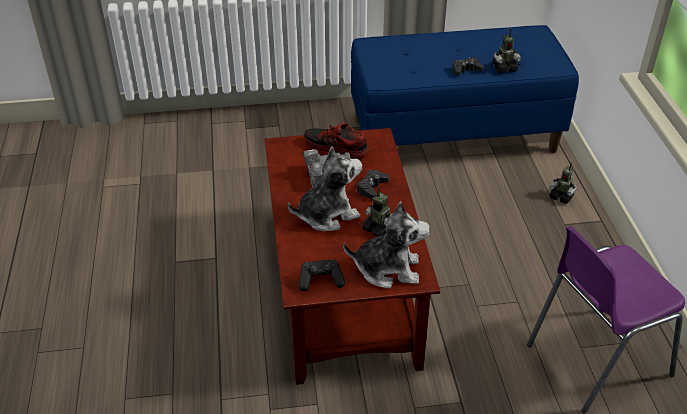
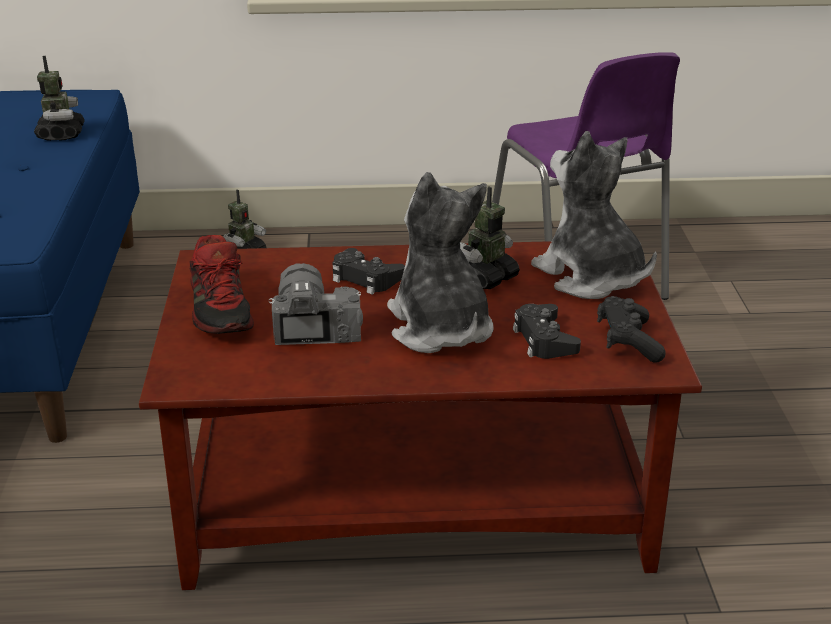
camera: 85 degrees left, 10 degrees down
(336, 148) = (222, 309): shoe -> shoe turned 45 degrees counterclockwise
(388, 269) = (590, 277): plush toy -> plush toy turned 45 degrees counterclockwise
(466, 70) = (41, 164): black game controller -> black game controller (544, 339)

